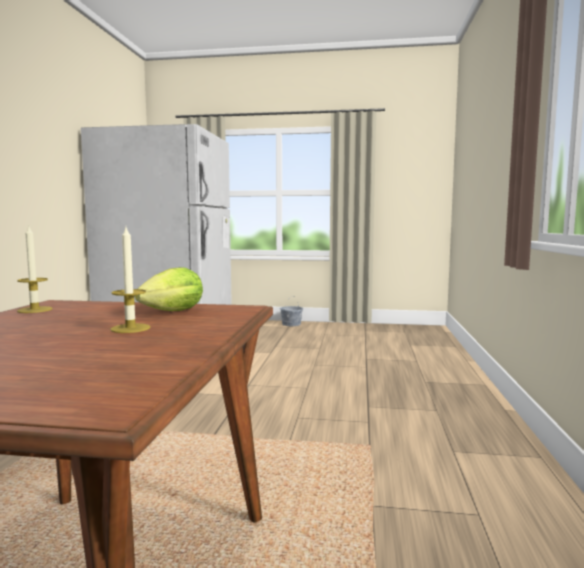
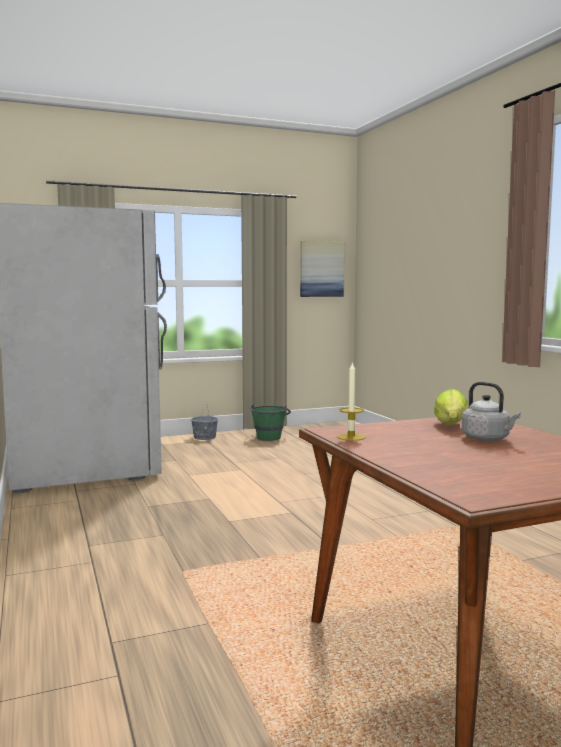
camera: 30 degrees left, 0 degrees up
(130, 328) = (487, 439): candle -> grey kettle
(343, 330) = (269, 436): none -> green bucket
(414, 178) = (321, 269): none -> picture

